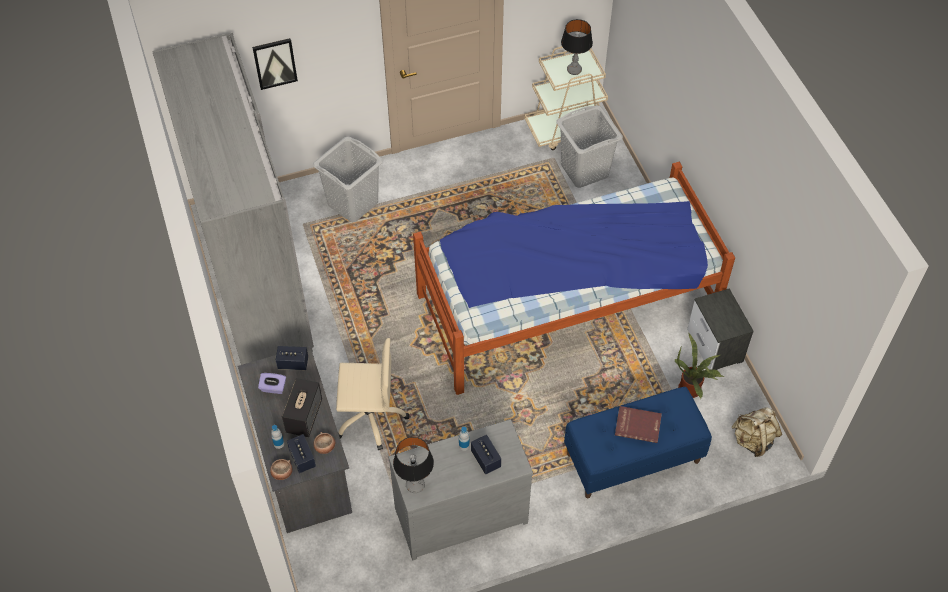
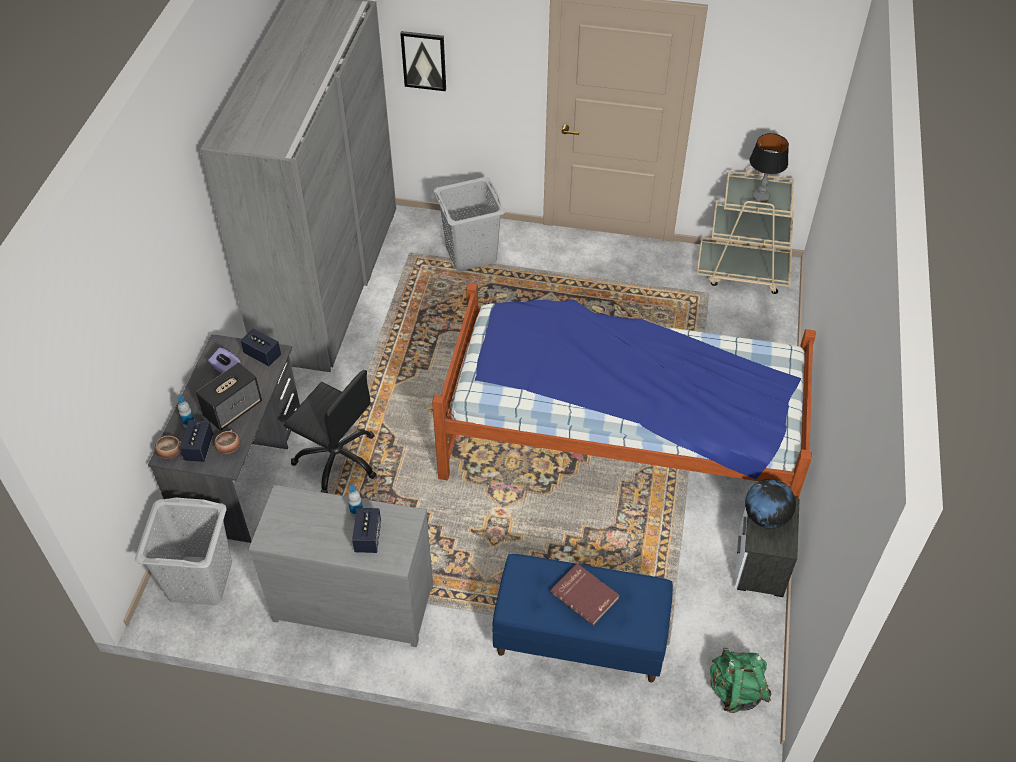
camera: 30 degrees right, 5 degrees down
(370, 417) = (338, 459): beige office chair -> black office chair
(415, 485) = (276, 526): table lamp -> none
(585, 170) = (734, 319): grey laundry basket -> grey laundry basket (201, 580)
(692, 389) = (700, 597): potted plant -> none
(716, 311) = (766, 517): none -> globe
(753, 440) = (736, 691): beige backpack -> green backpack

